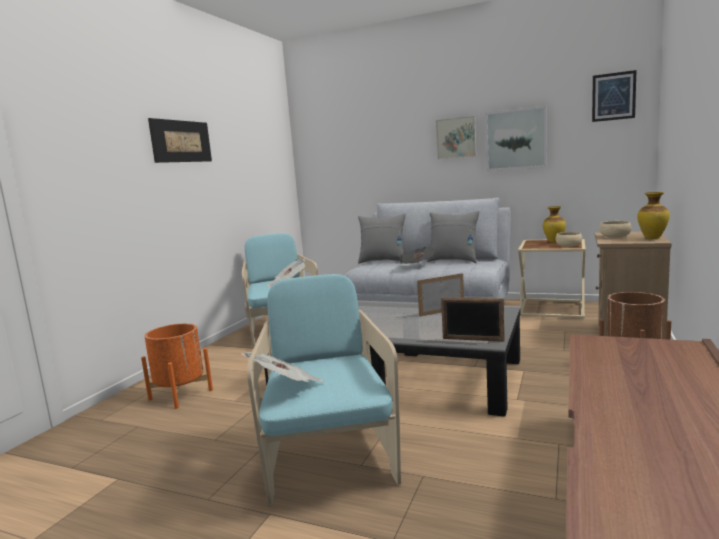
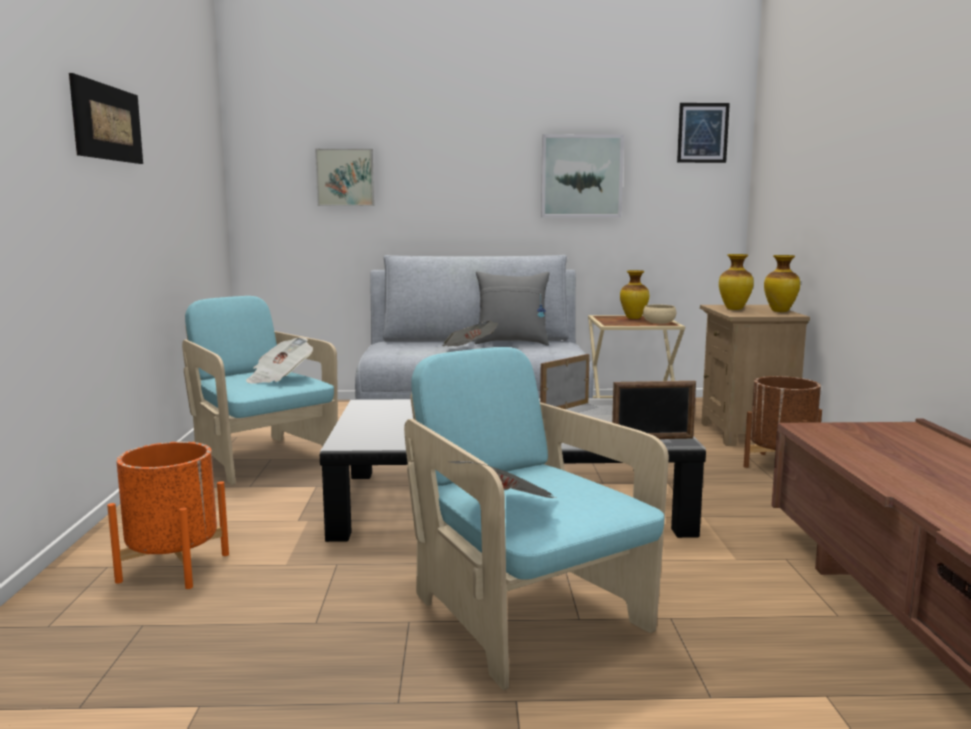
camera: 25 degrees left, 0 degrees up
(383, 261) = (404, 344): grey pillow -> none
(456, 138) = (499, 166): picture -> picture (345, 177)
(615, 236) = (734, 309): beige bowl -> vase

